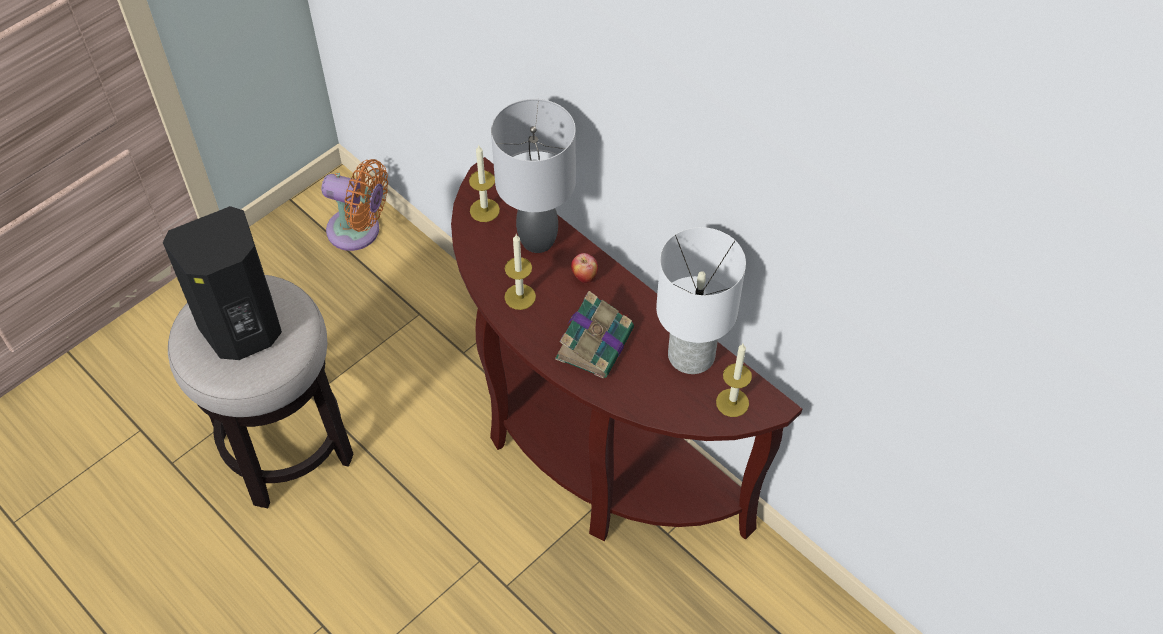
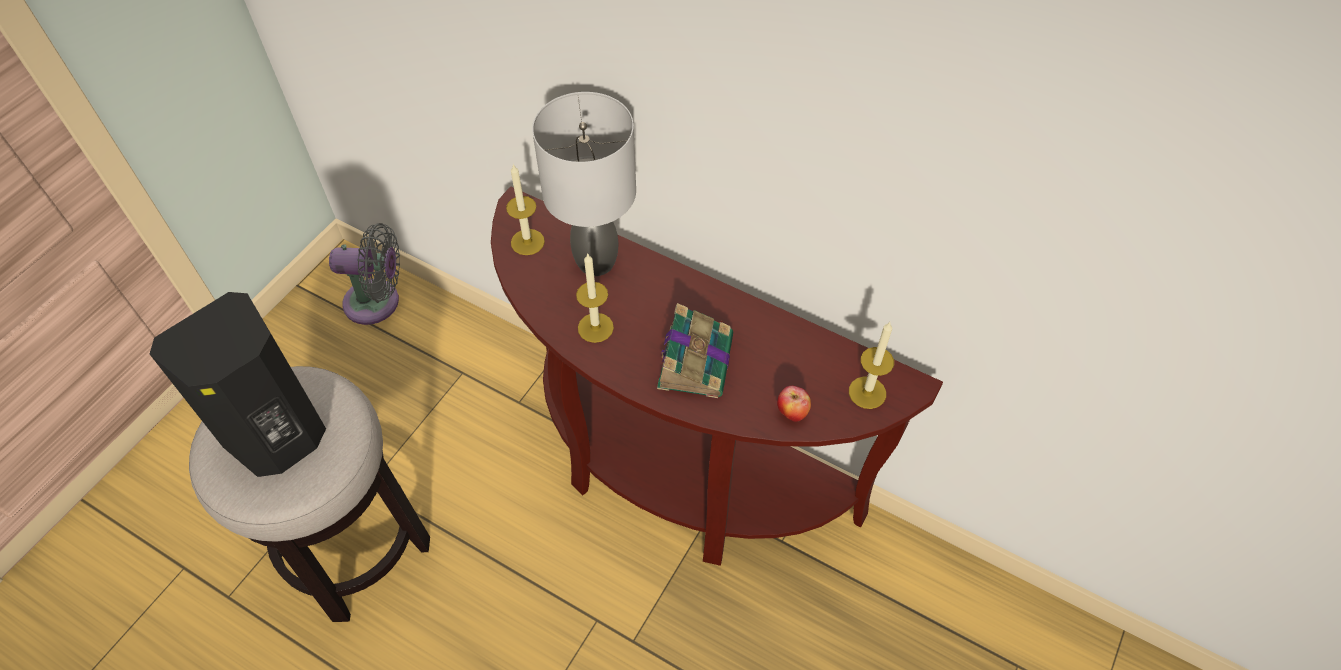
camera: 15 degrees left, 0 degrees up
(359, 231) = (378, 302): orange fan -> grey fan
(584, 277) = (659, 290): apple -> apple (792, 413)
(693, 355) = (806, 350): white table lamp -> none

